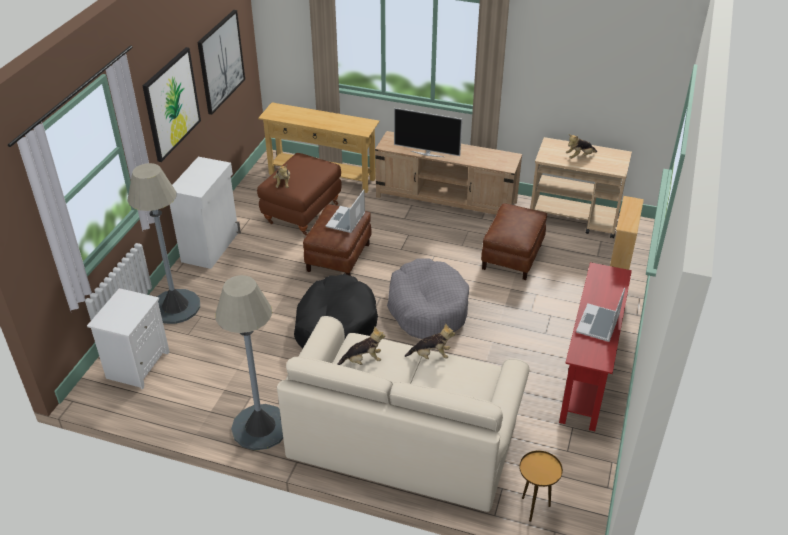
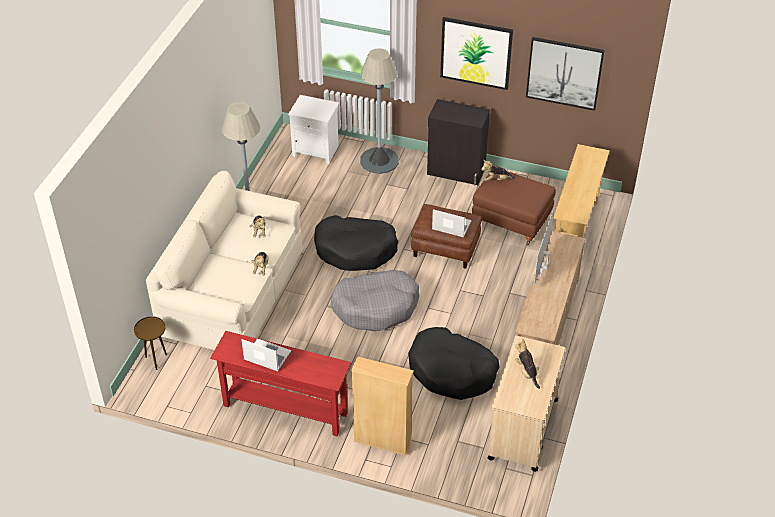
camera: 90 degrees right, 5 degrees up
(211, 247) = (456, 171): white cabinet -> black cabinet
(512, 257) = (452, 371): brown ottoman -> black dog bed

